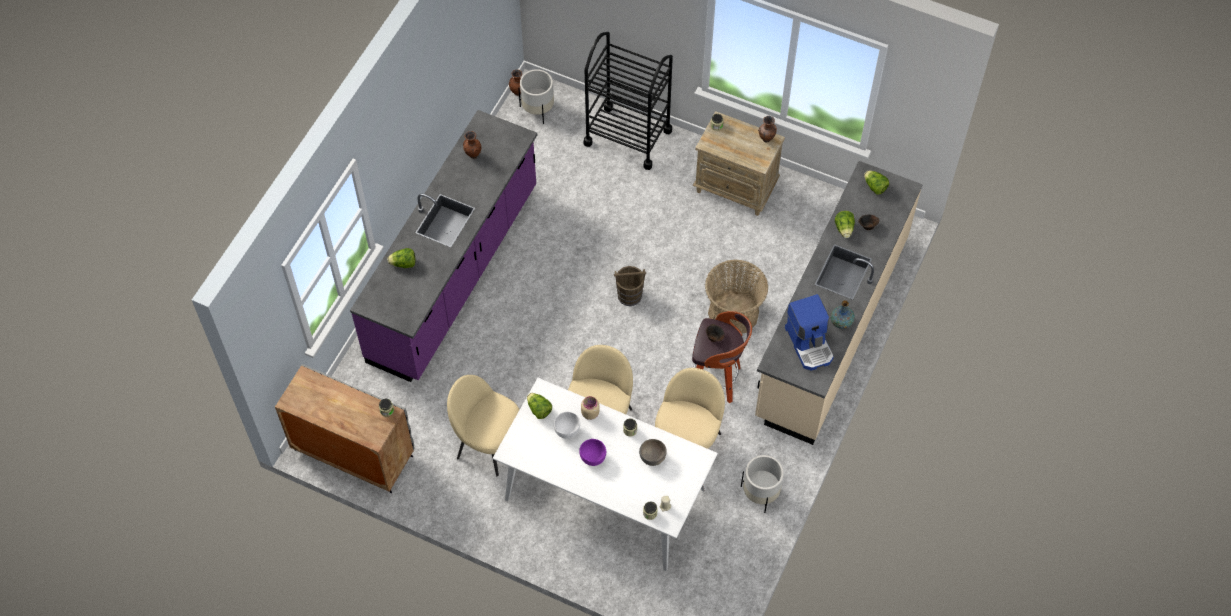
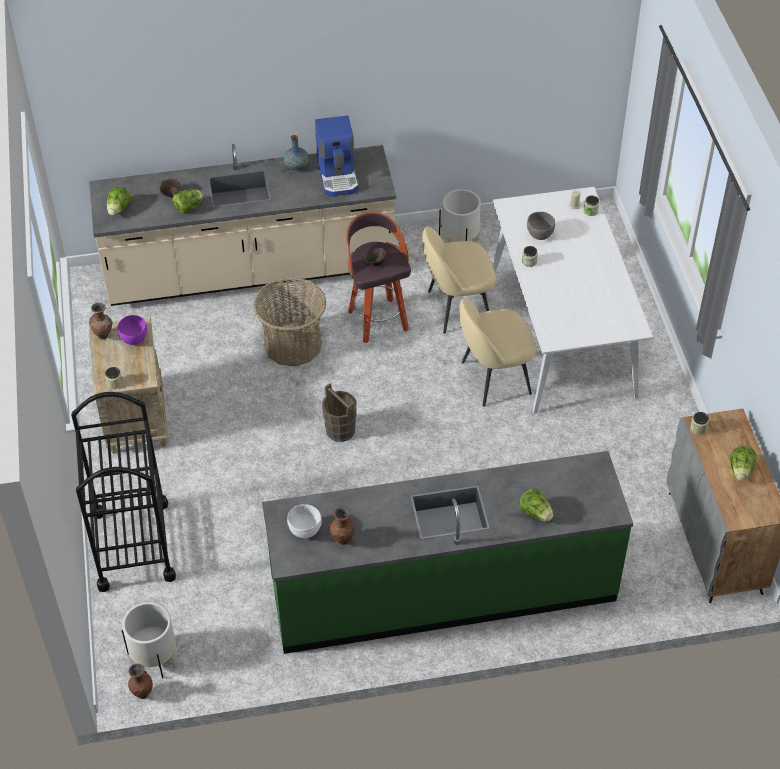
camera: 125 degrees left, 10 degrees down
(455, 274) = (443, 591): purple counter -> green counter
(488, 443) = (598, 444): beige chair -> none
(539, 410) = (573, 332): lettuce -> lettuce (741, 470)
(567, 431) = (573, 302): white bowl -> white bowl (305, 530)
(590, 412) = (540, 296): beige jar -> none
(592, 458) = (580, 271): purple bowl -> purple bowl (134, 339)
(809, 344) = (338, 175): coffee machine -> coffee machine turned 135 degrees clockwise

